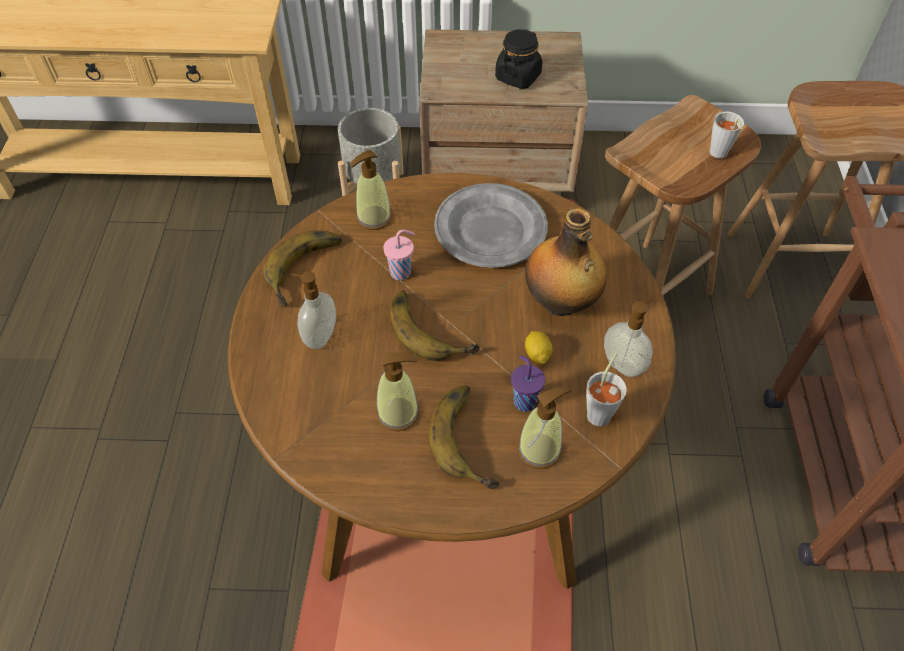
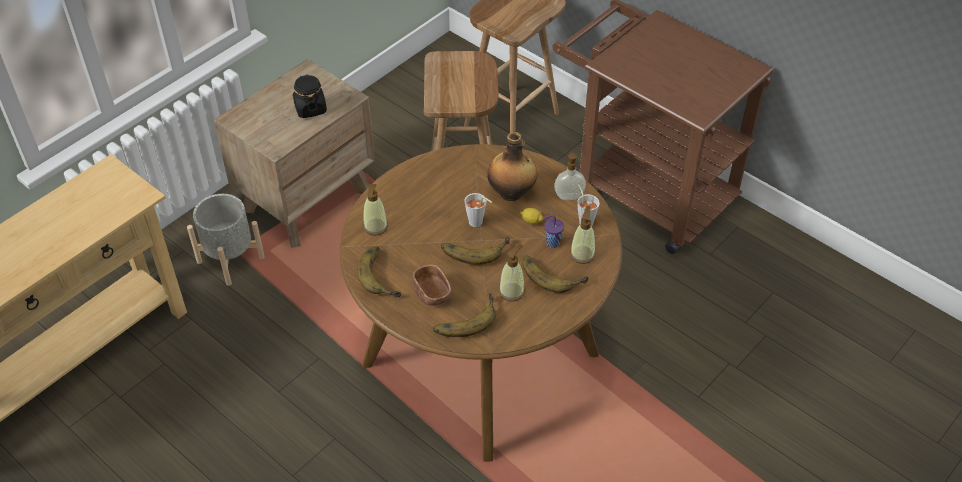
camera: 50 degrees left, 5 degrees down
(309, 393) = (464, 318): none -> banana
(319, 336) = (432, 294): soap dispenser -> brown bowl
(401, 272) = (426, 238): pink cup -> none
(491, 230) = (438, 187): grey plate -> none
(719, 155) = (478, 75): grey cup -> grey cup (478, 223)

